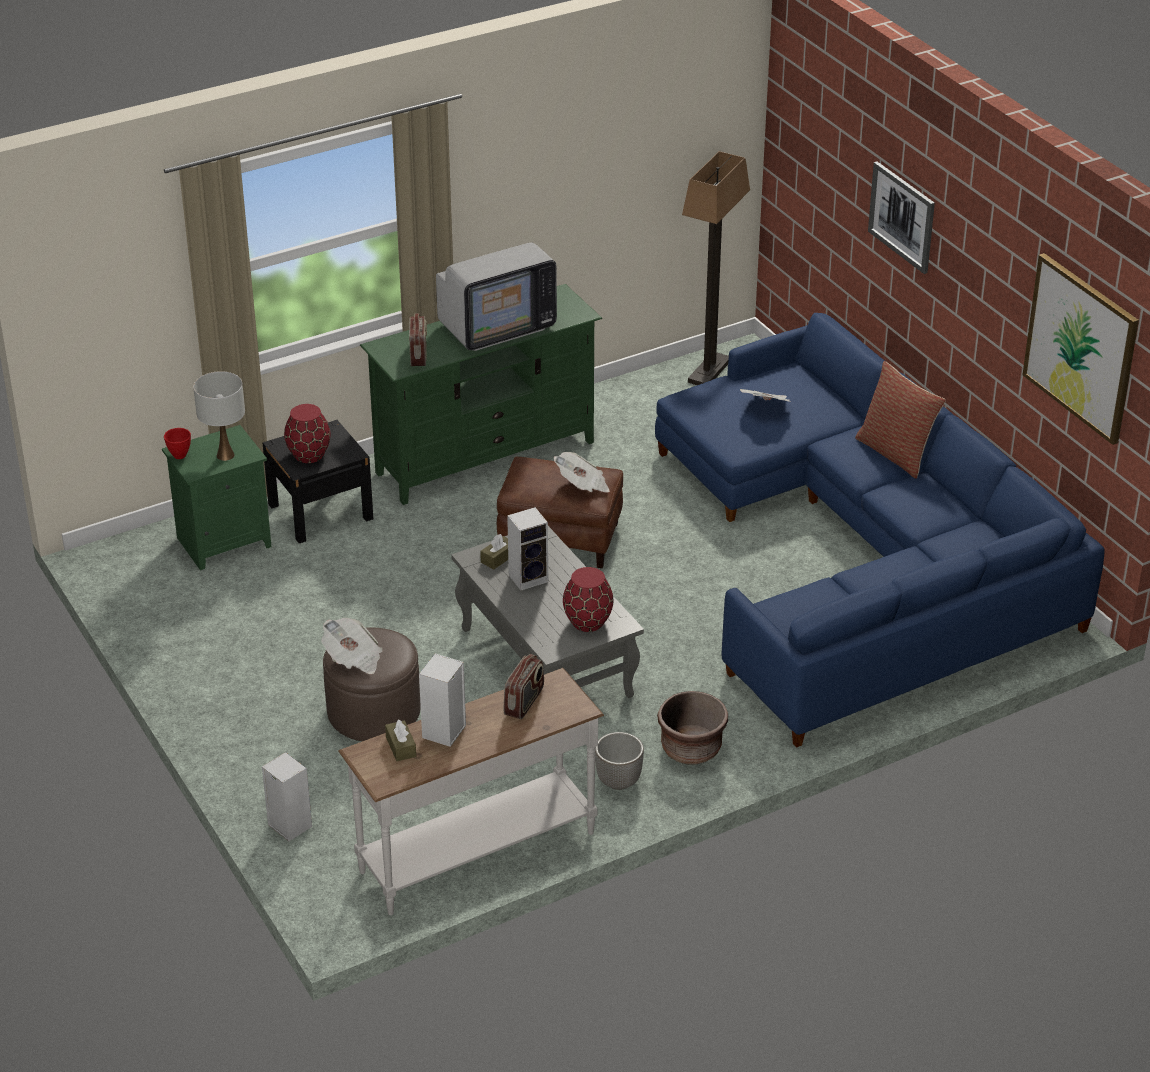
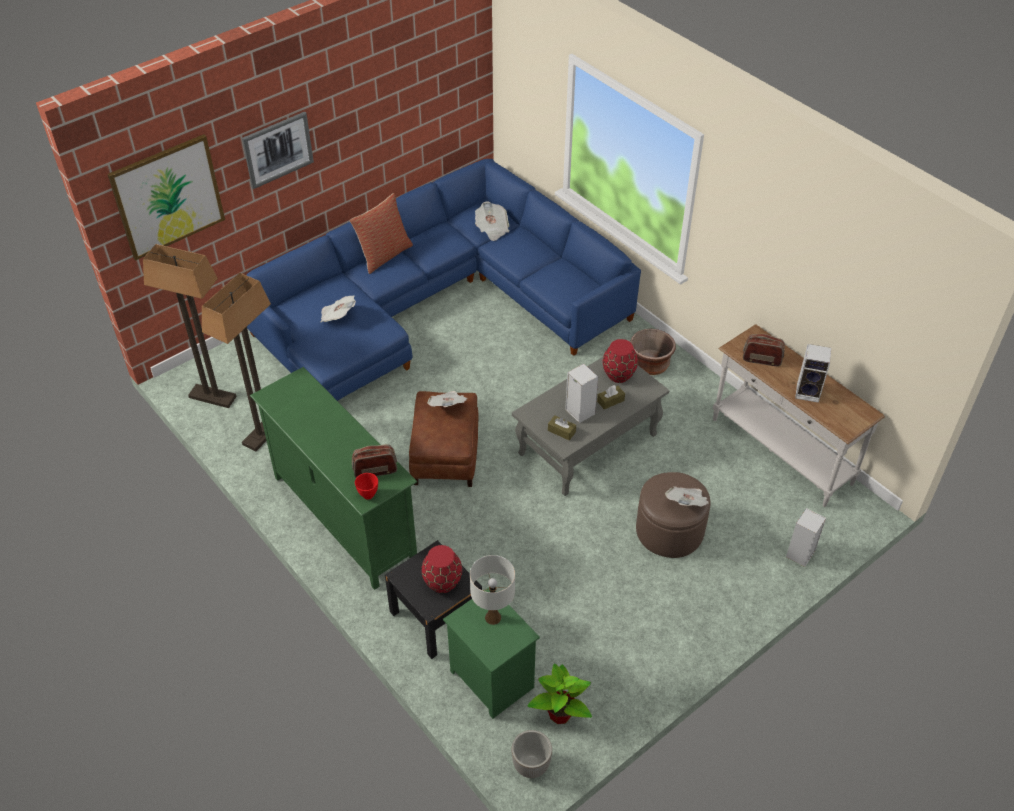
camera: 100 degrees left, 10 degrees up
(159, 584) = (560, 714): none -> potted plant
(179, 456) = (501, 653): red bowl -> red bowl (368, 495)
(401, 747) = (831, 411): brown tissue box -> brown tissue box (610, 401)
(497, 327) = (324, 427): television -> none
(619, 781) = (692, 393): planter -> planter (531, 765)
(639, 406) = (263, 432): none -> floor lamp
(949, 555) = (492, 229): none -> newspaper
(1081, 347) = (442, 77): picture -> picture (168, 196)

